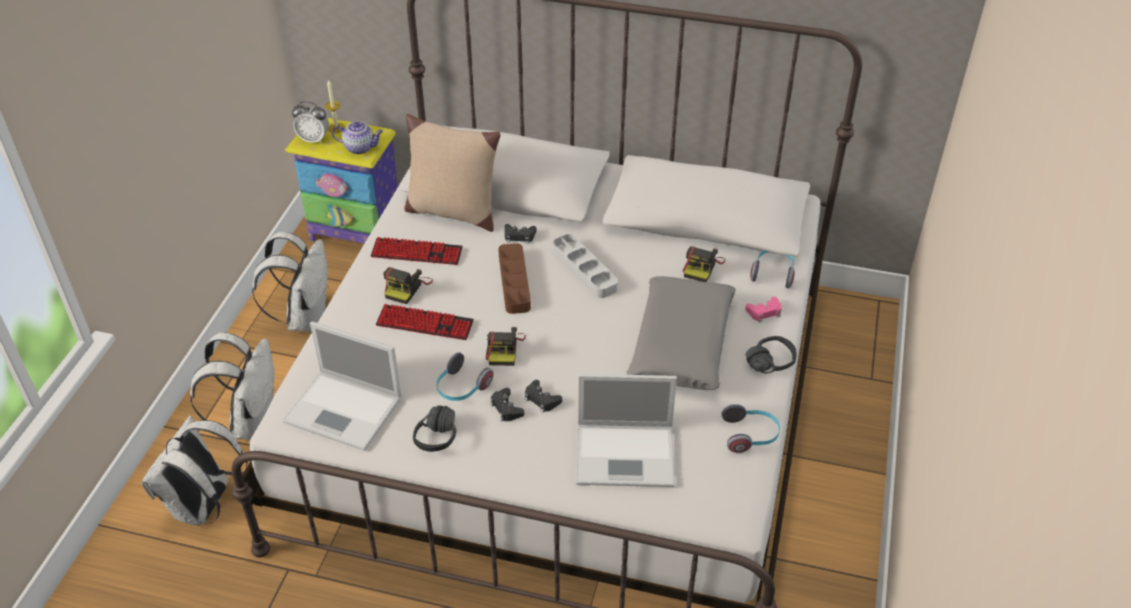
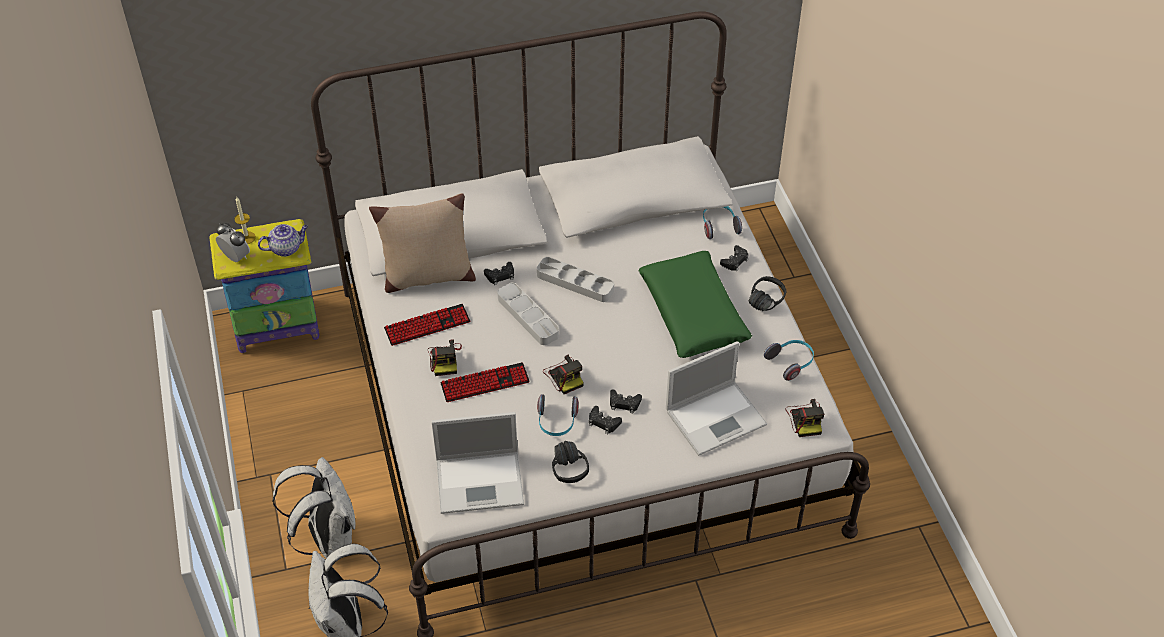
camera: 30 degrees left, 5 degrees up
(305, 317) = (297, 426): white backpack -> none
(314, 139) = (236, 257): alarm clock -> alarm clock turned 120 degrees counterclockwise
(514, 282) = (528, 317): brown tray -> grey tray
(682, 344) = (693, 313): grey pillow -> green pillow
(702, 267) = (663, 242): camera -> camera (805, 419)
(764, 312) = (734, 261): pink game controller -> black game controller

